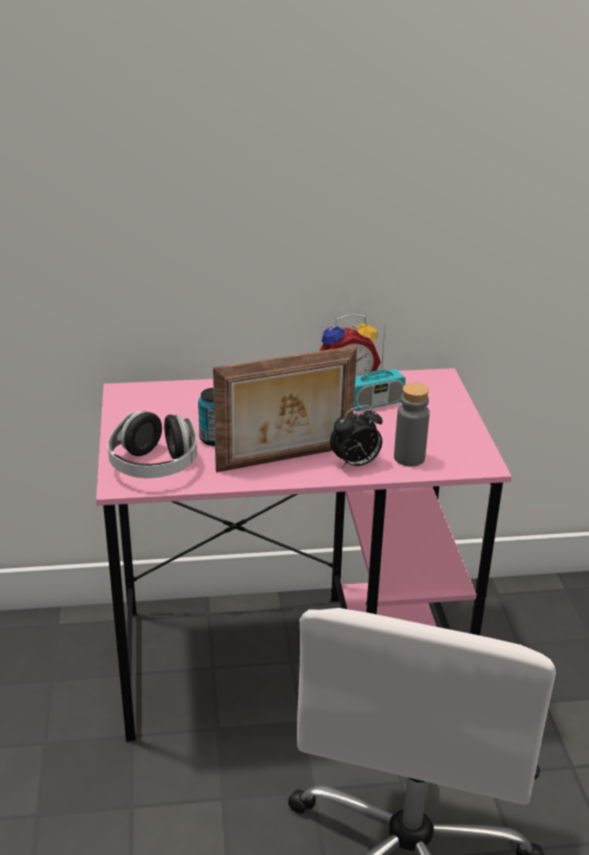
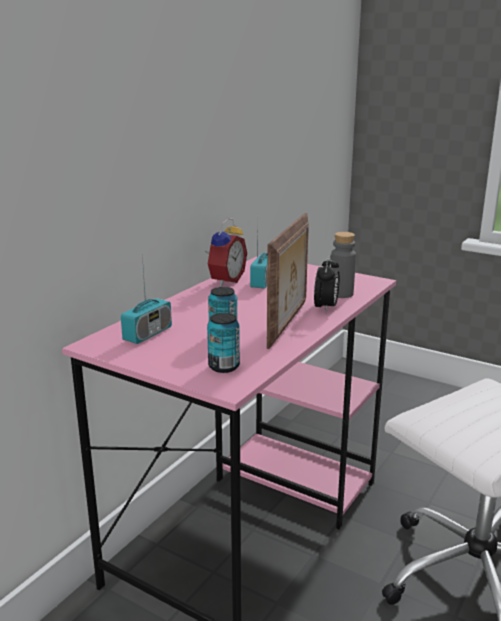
camera: 50 degrees left, 10 degrees down
(154, 466) = (224, 367): headphones -> can
(172, 404) = (148, 334): none -> radio

